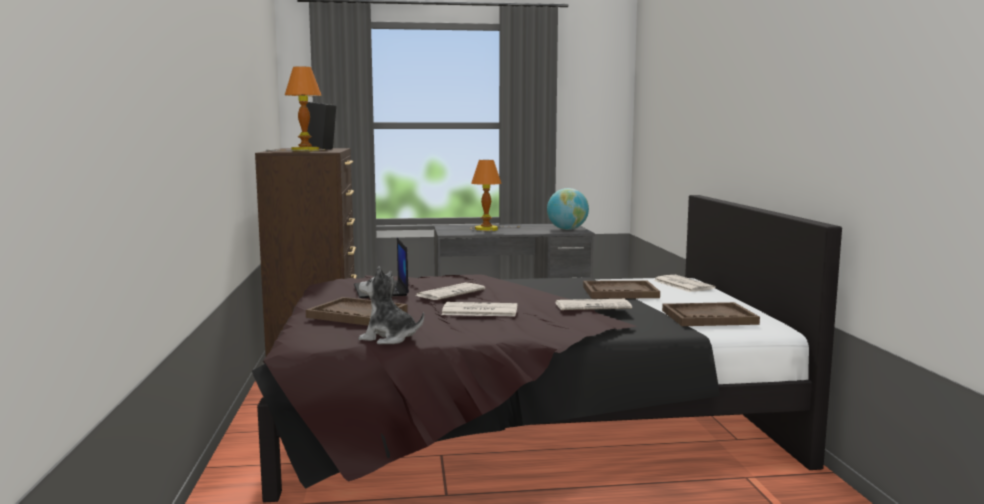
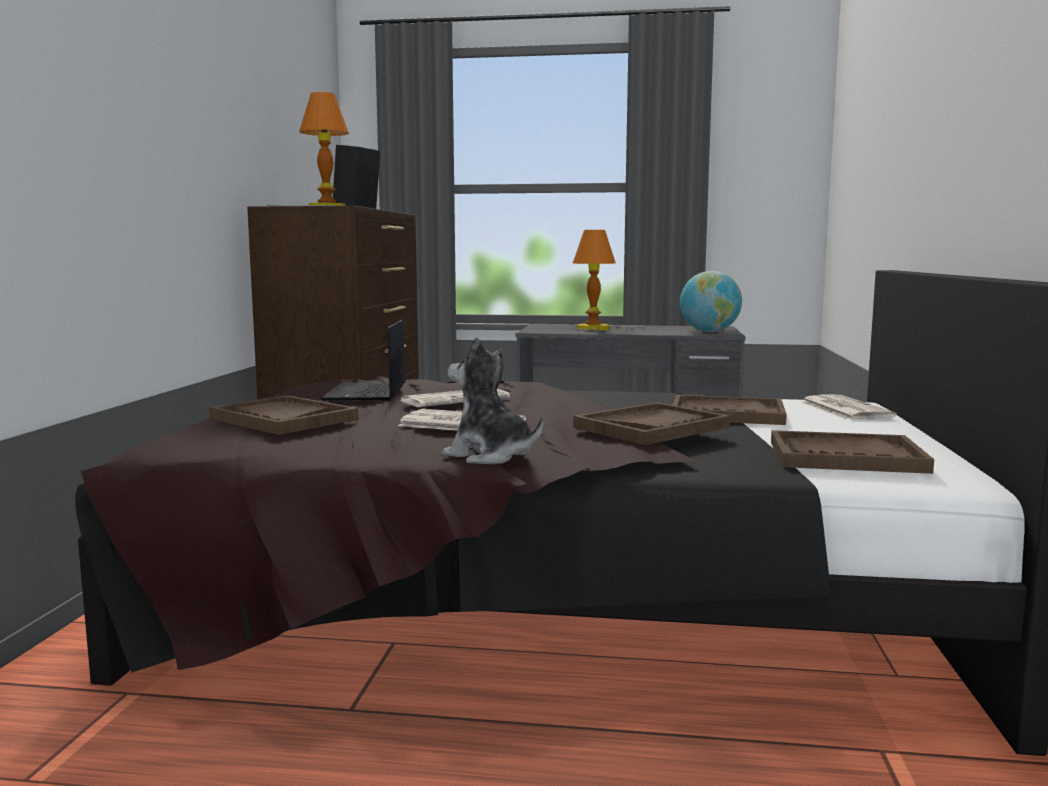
camera: 15 degrees right, 0 degrees up
(389, 338) = (279, 452): plush toy -> plush toy (490, 456)
(593, 306) = (651, 427): newspaper -> brown tray

